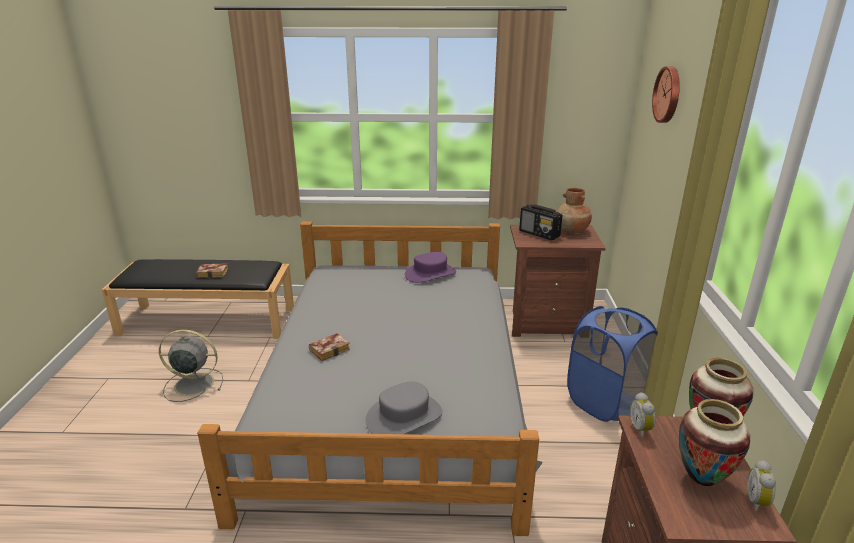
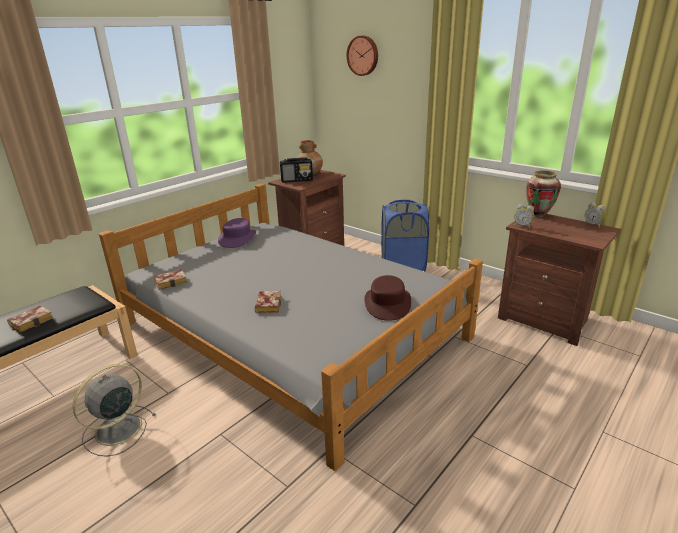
camera: 50 degrees left, 0 degrees up
(320, 288) = (172, 281): none -> book
(404, 416) = (387, 303): grey hat -> brown hat
(701, 479) = (569, 229): vase -> none

